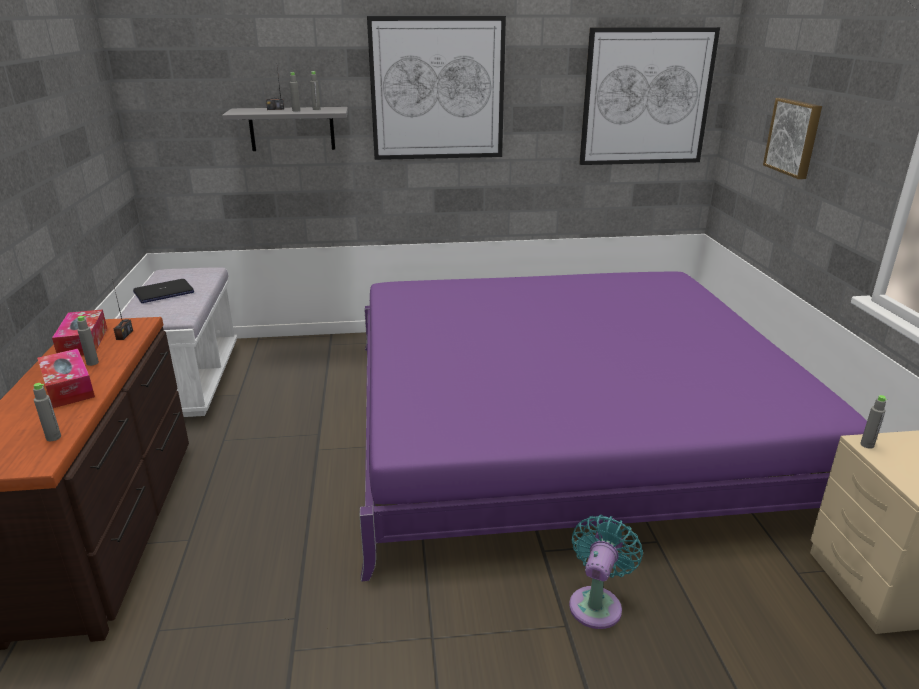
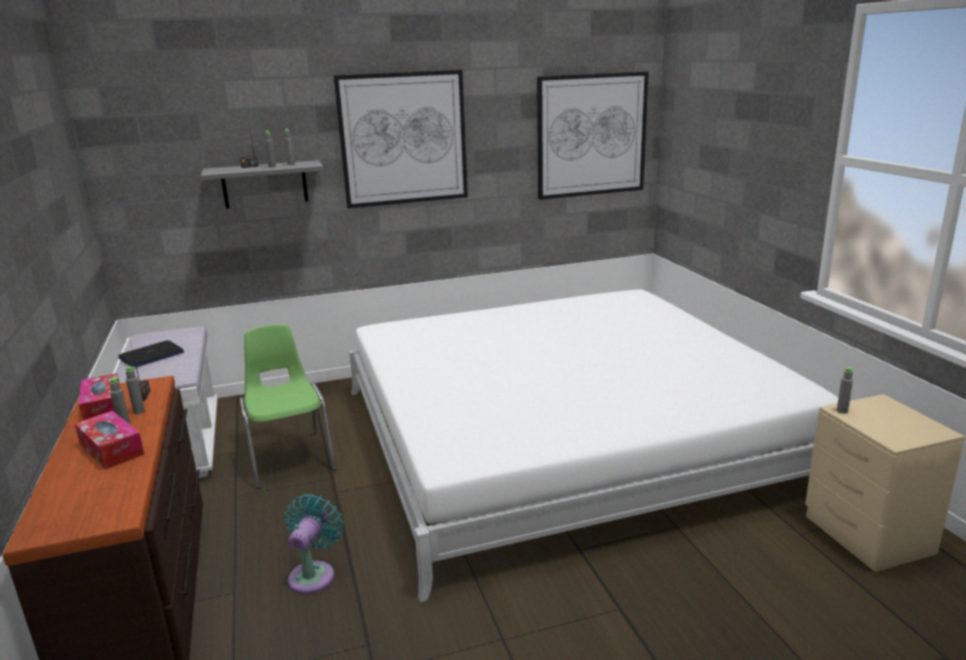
camera: 10 degrees left, 5 degrees down
(53, 437) = (122, 494): grey bottle -> grey bottle (139, 411)
(286, 408) = (290, 458): none -> green chair
(564, 422) = (564, 436): purple bed -> white bed
(597, 603) = (640, 585): turquoise fan -> turquoise fan (314, 574)
(794, 137) = (728, 162): picture -> none

